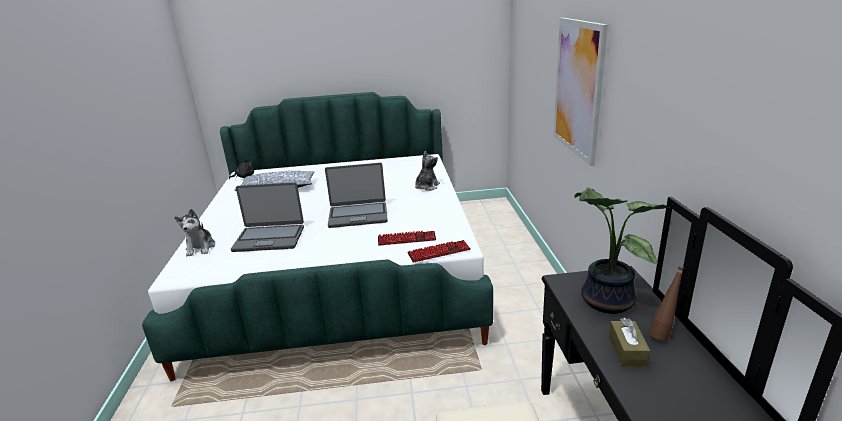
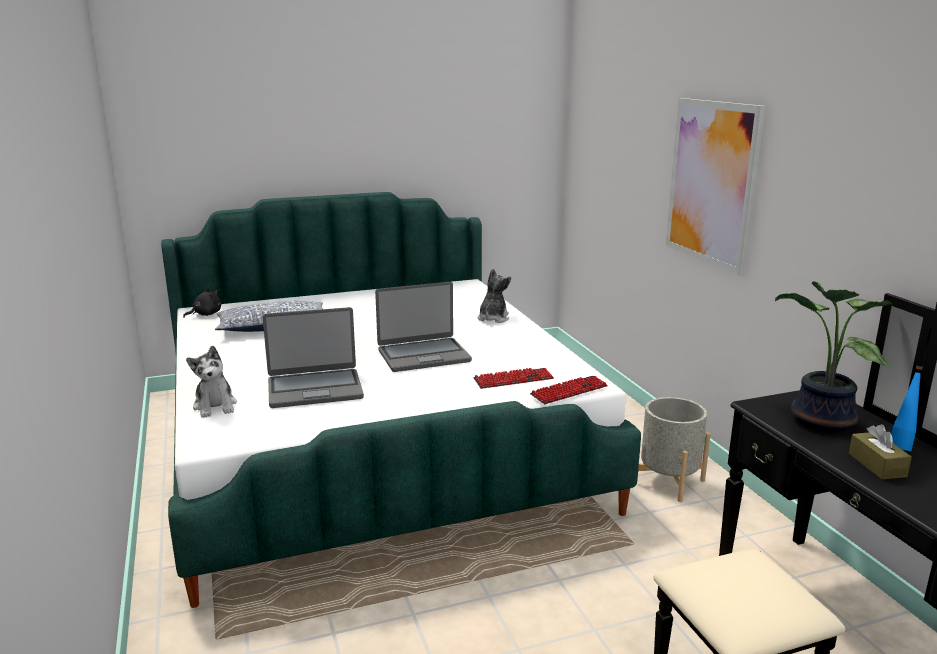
camera: 15 degrees left, 5 degrees down
(533, 319) = (668, 482): none -> grey planter
(662, 334) = (901, 446): brown bottle -> blue bottle

